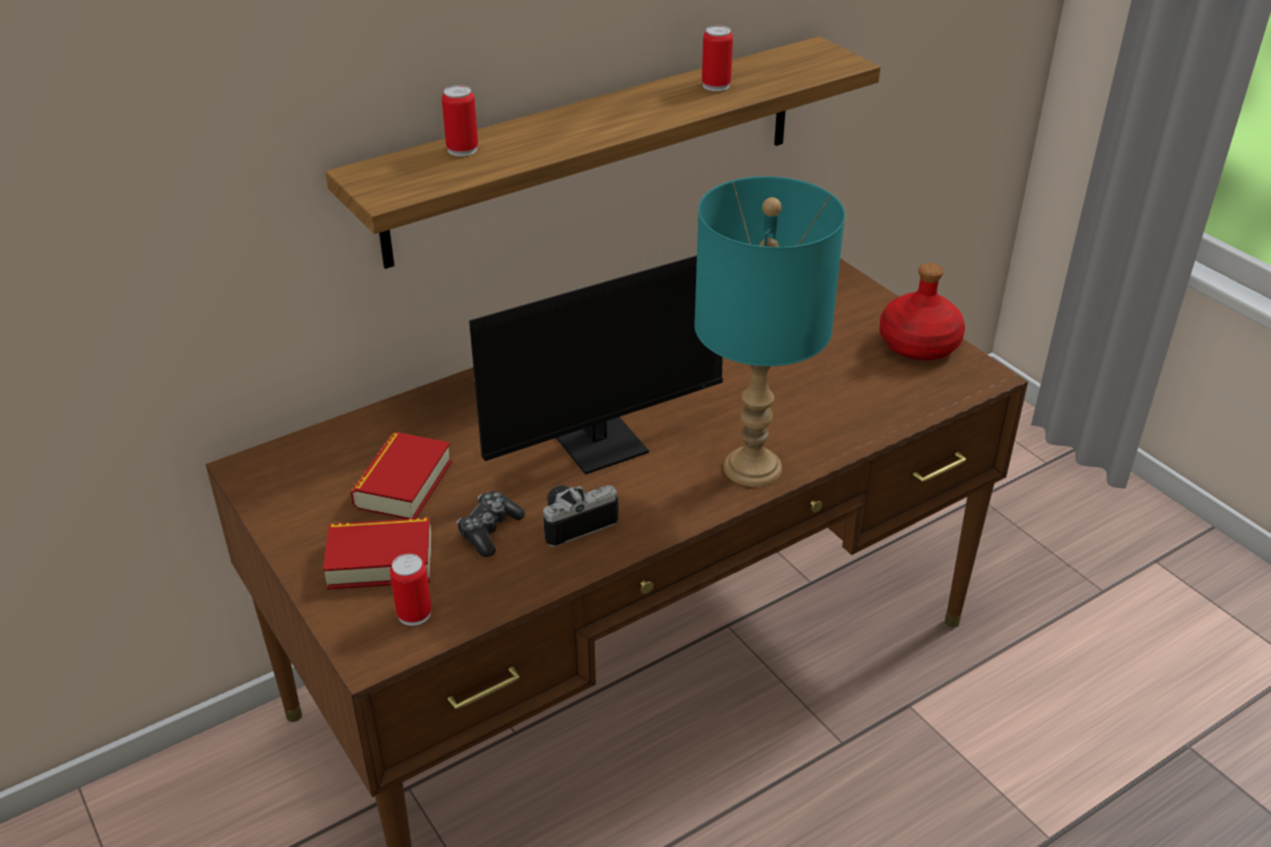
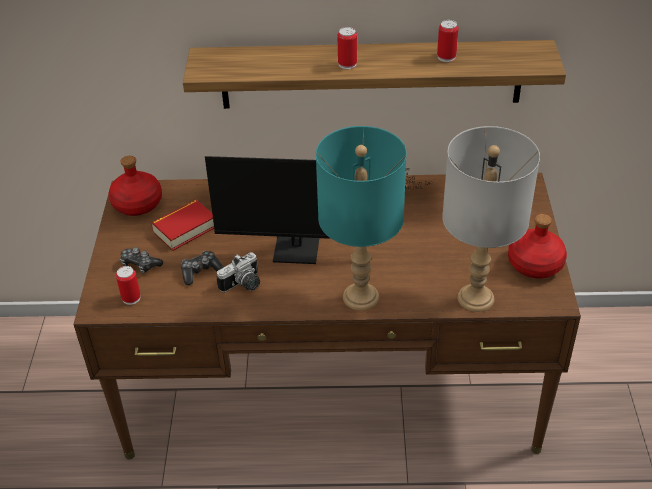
camera: 35 degrees right, 5 degrees up
(287, 479) = (137, 204): none -> red bottle
(380, 561) = (140, 264): book -> game controller
(462, 149) = (265, 56): can -> can (347, 64)
(574, 521) = (243, 285): camera -> camera turned 135 degrees clockwise
(894, 409) = (476, 298): none -> grey table lamp

